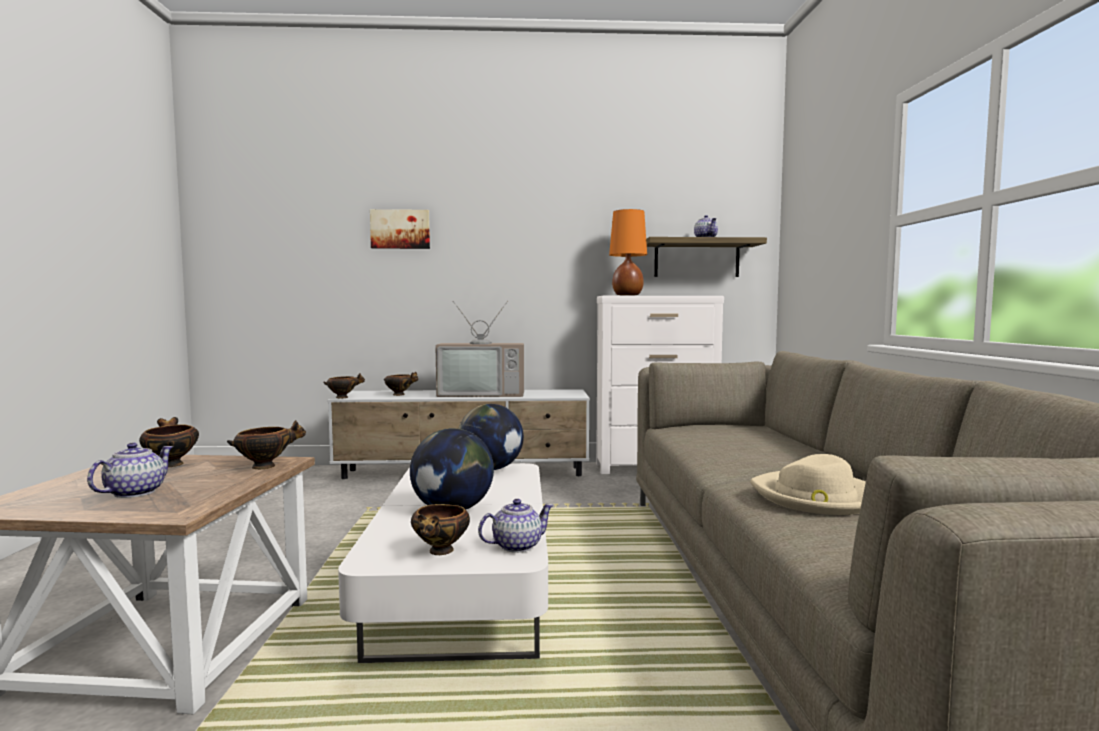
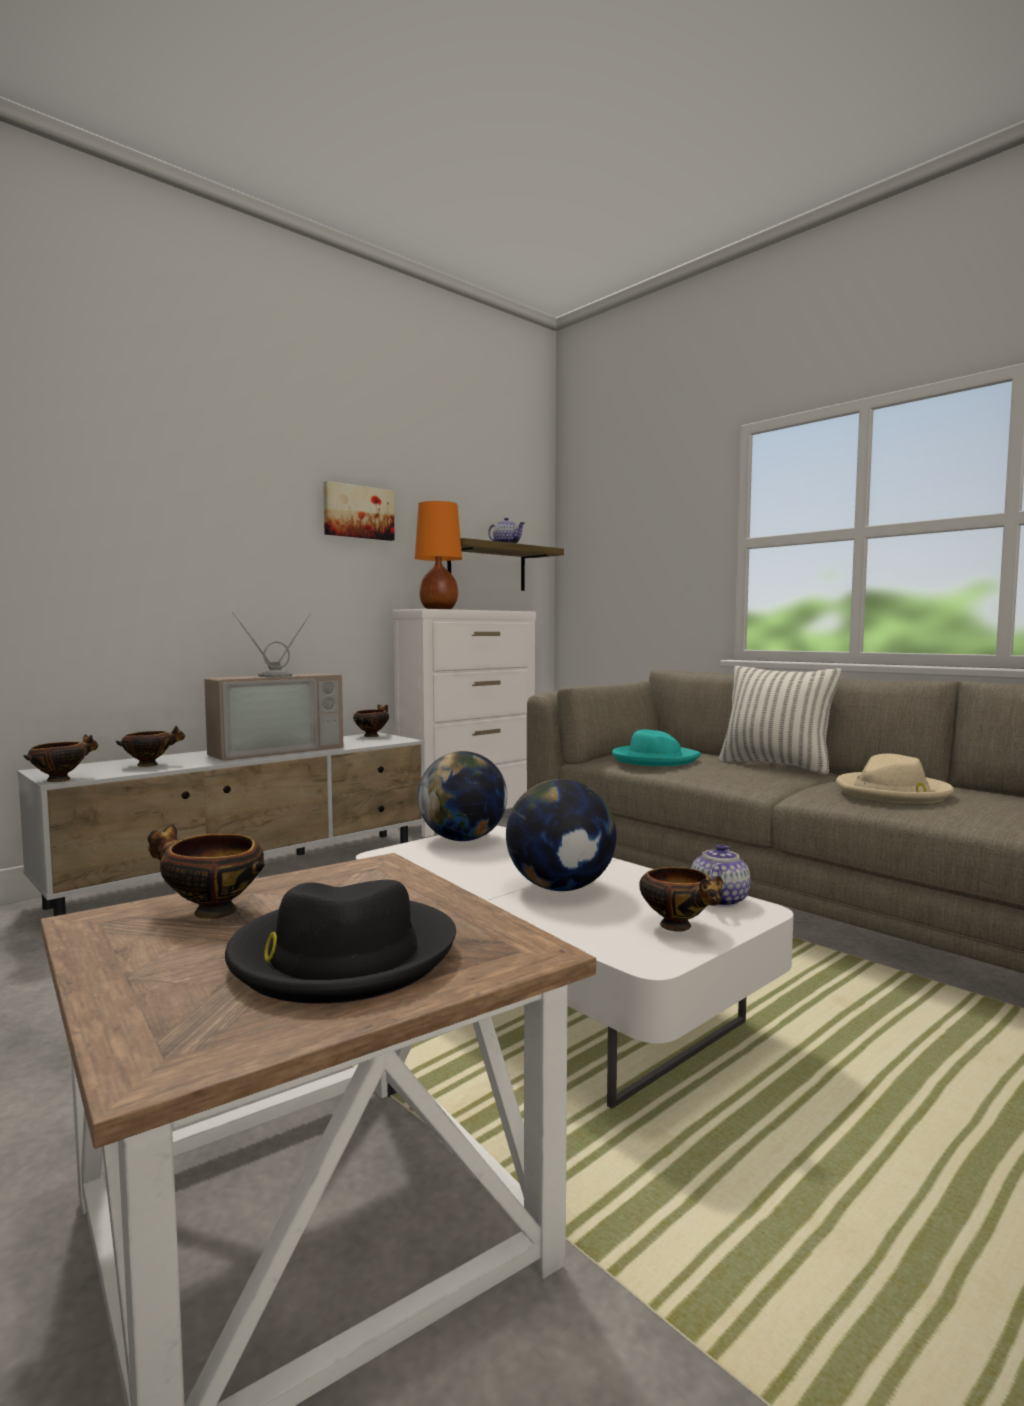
camera: 40 degrees left, 0 degrees up
(134, 493) = (342, 956): teapot -> black hat
(266, 466) = (383, 876): bowl -> bowl (372, 736)
(400, 229) = (108, 493): picture -> picture (358, 512)
(705, 433) = (654, 759): none -> turquoise hat
(806, 456) = (776, 766): none -> pillow

